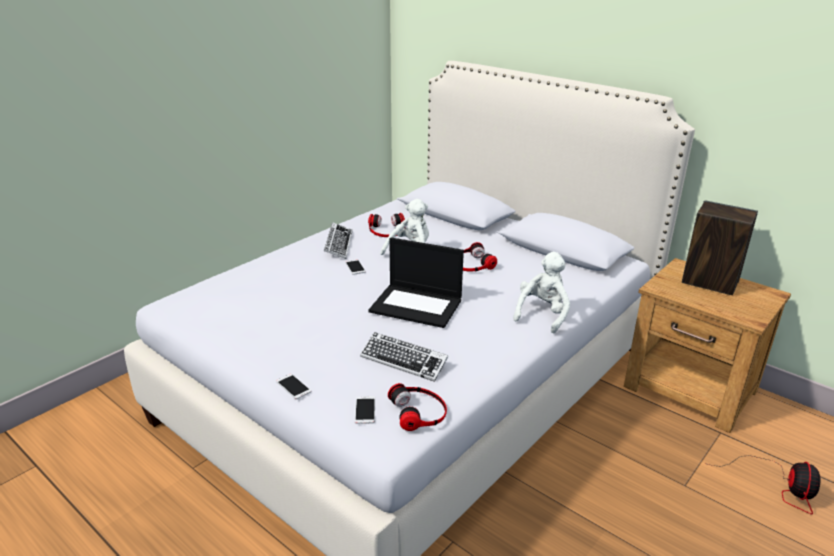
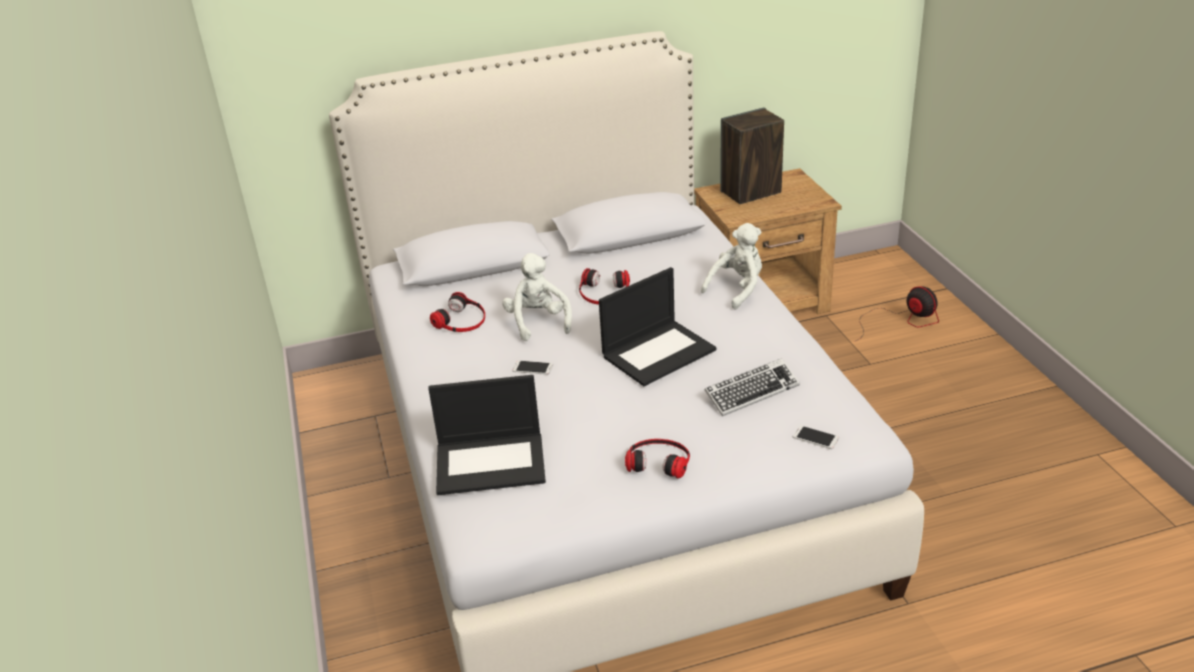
camera: 55 degrees left, 5 degrees up
(239, 284) = (492, 463): none -> laptop
(293, 386) = (745, 472): phone -> none
(338, 244) = (460, 364): keyboard -> none
(419, 411) = (838, 407): headphones -> headphones (659, 461)
(542, 314) = (737, 289): white plush toy -> white plush toy turned 75 degrees clockwise

